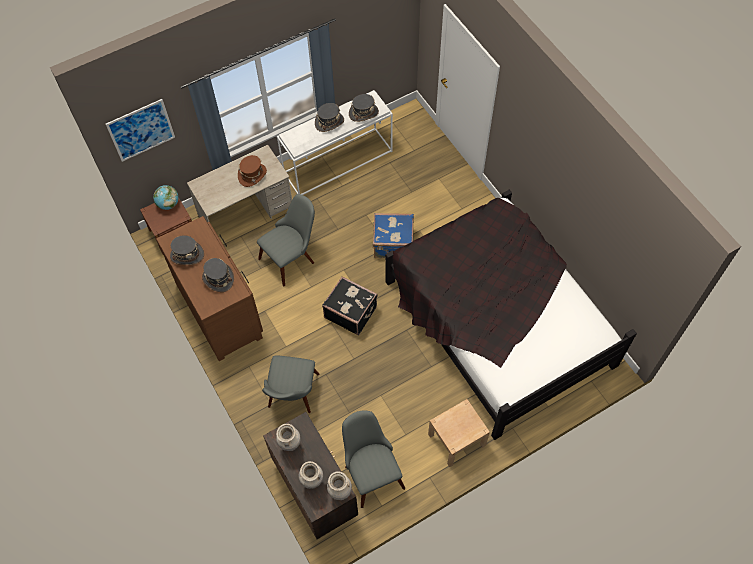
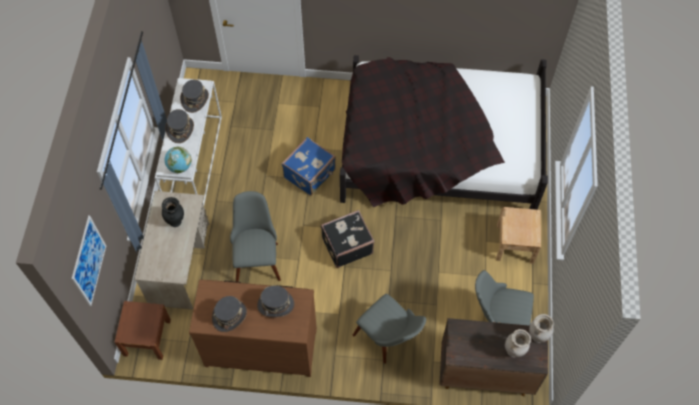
camera: 55 degrees left, 0 degrees up
(168, 204) = (131, 314): globe -> globe (180, 166)
(252, 175) = (176, 222): brown hat -> black vase
(290, 445) = (469, 348): beige vase -> none

